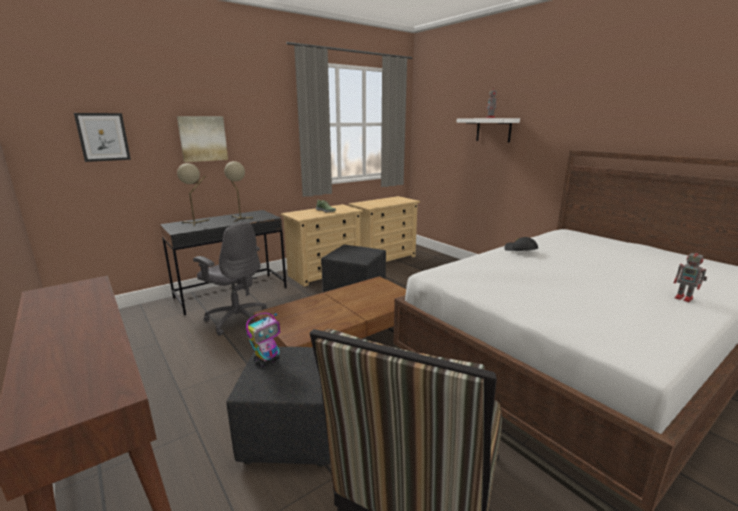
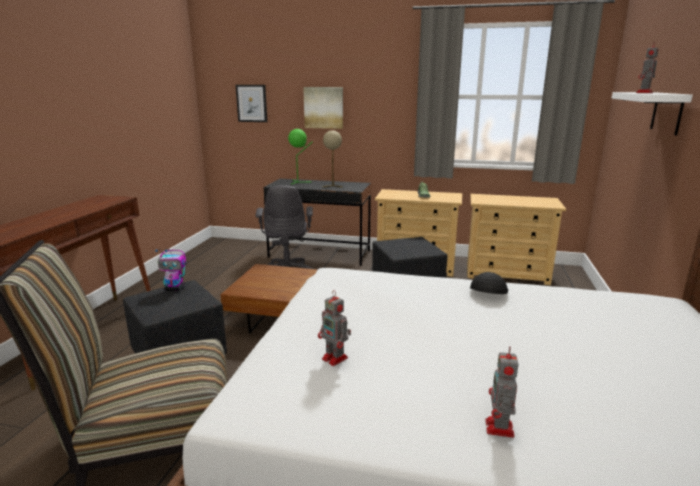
camera: 50 degrees right, 0 degrees up
(196, 222) = (299, 182): beige table lamp -> green table lamp
(585, 310) = (335, 359): none -> toy robot

